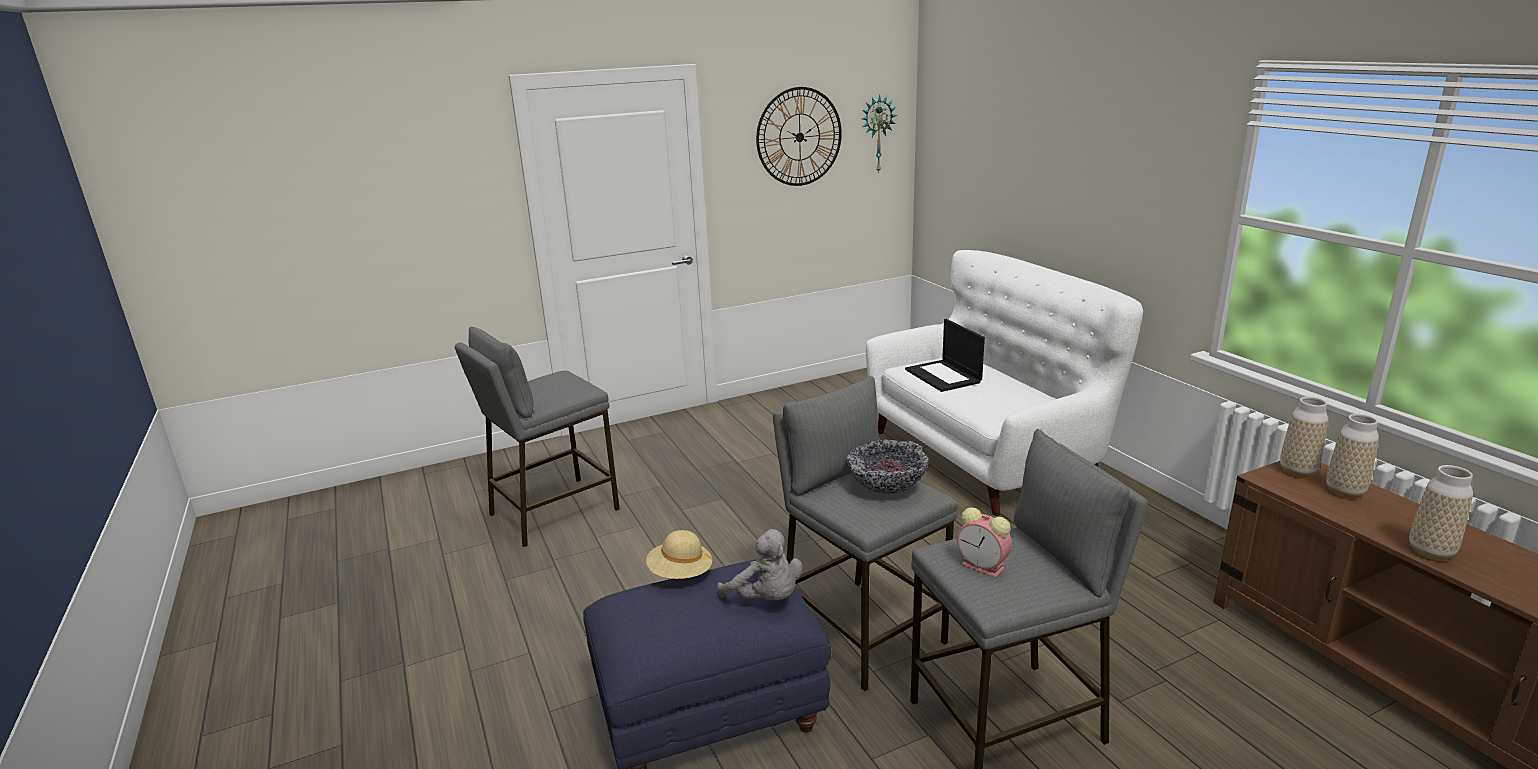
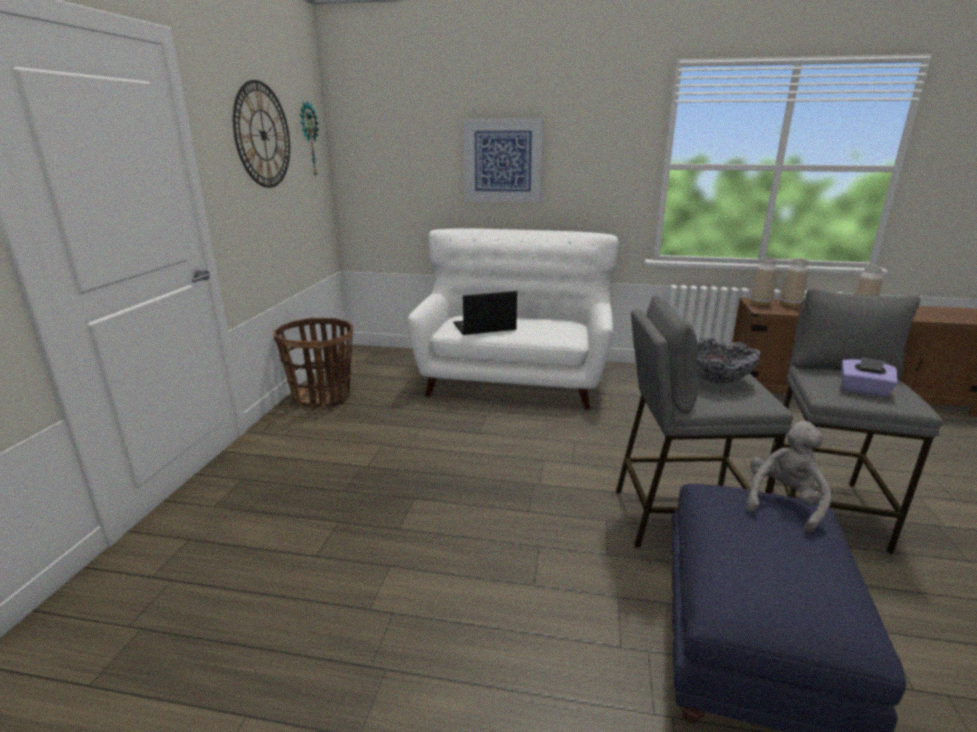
camera: 55 degrees left, 0 degrees up
(553, 511) = (264, 623): grey stool -> none
(680, 574) = (707, 533): beige hat -> none
(766, 599) = (783, 503): grey plush toy -> grey plush toy turned 45 degrees counterclockwise
(803, 398) = (322, 397): none -> basket
(944, 376) = (484, 327): laptop -> laptop turned 150 degrees clockwise
(984, 567) = (864, 390): alarm clock -> purple tissue box
(1054, 177) = (503, 160): none -> picture

